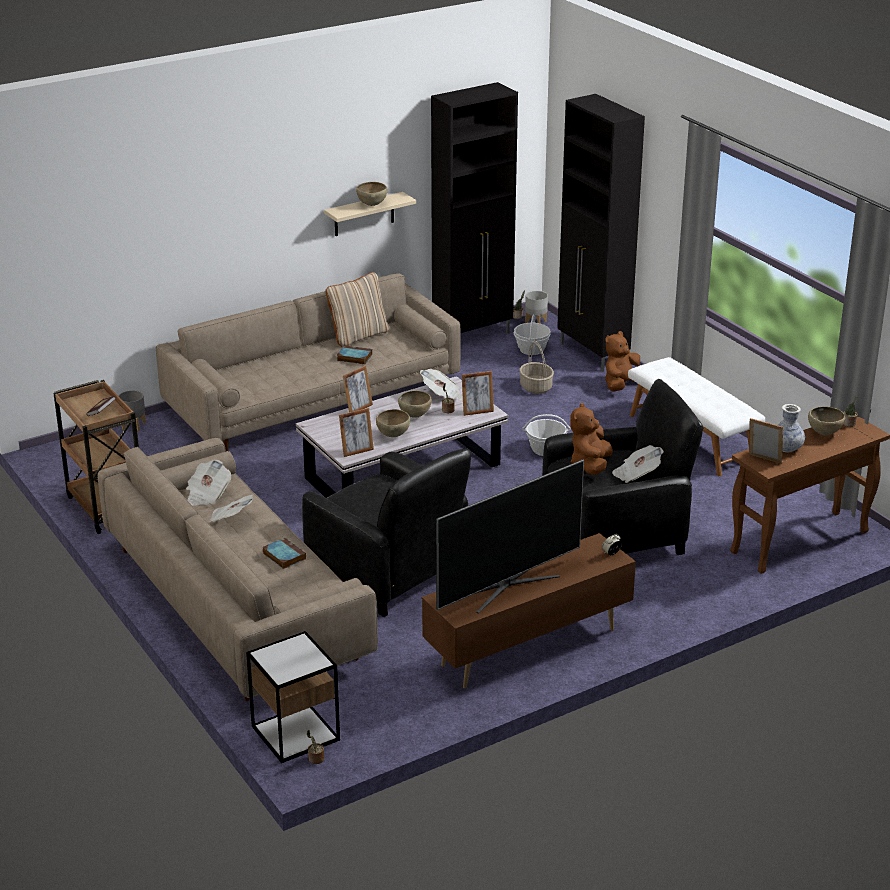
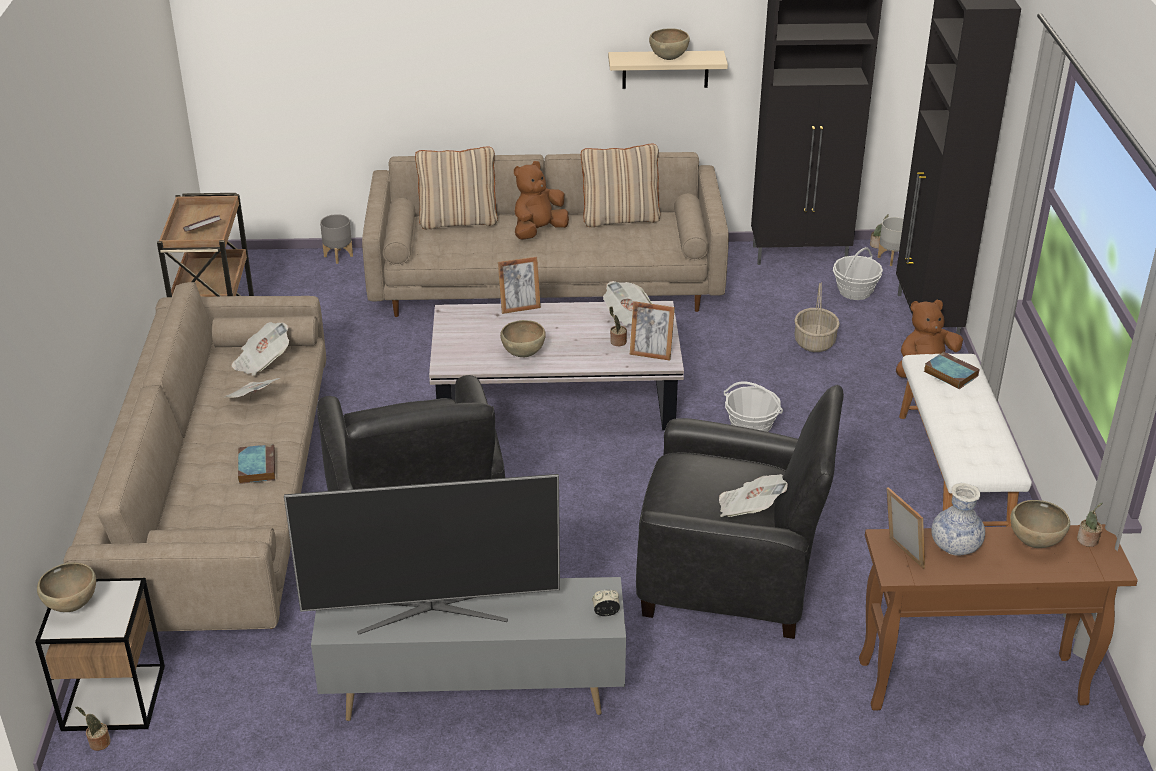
camera: 30 degrees right, 5 degrees up
(242, 367) = (458, 221): none -> beige pillow
(353, 357) = (587, 243): book -> book (949, 373)
(356, 451) = (463, 361): picture frame -> none
(415, 415) = (573, 337): brown bowl -> brown bowl (72, 606)
(527, 647) = (473, 694): brown tv stand -> grey tv stand
(590, 465) = (705, 474): brown plush toy -> brown plush toy (538, 232)

